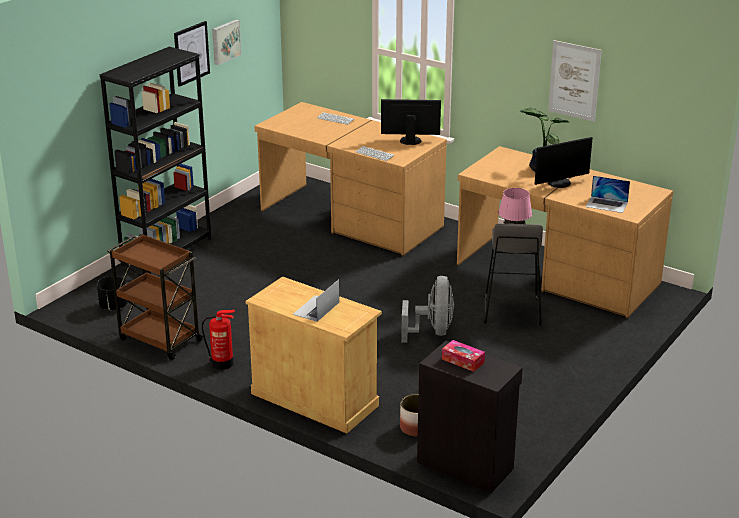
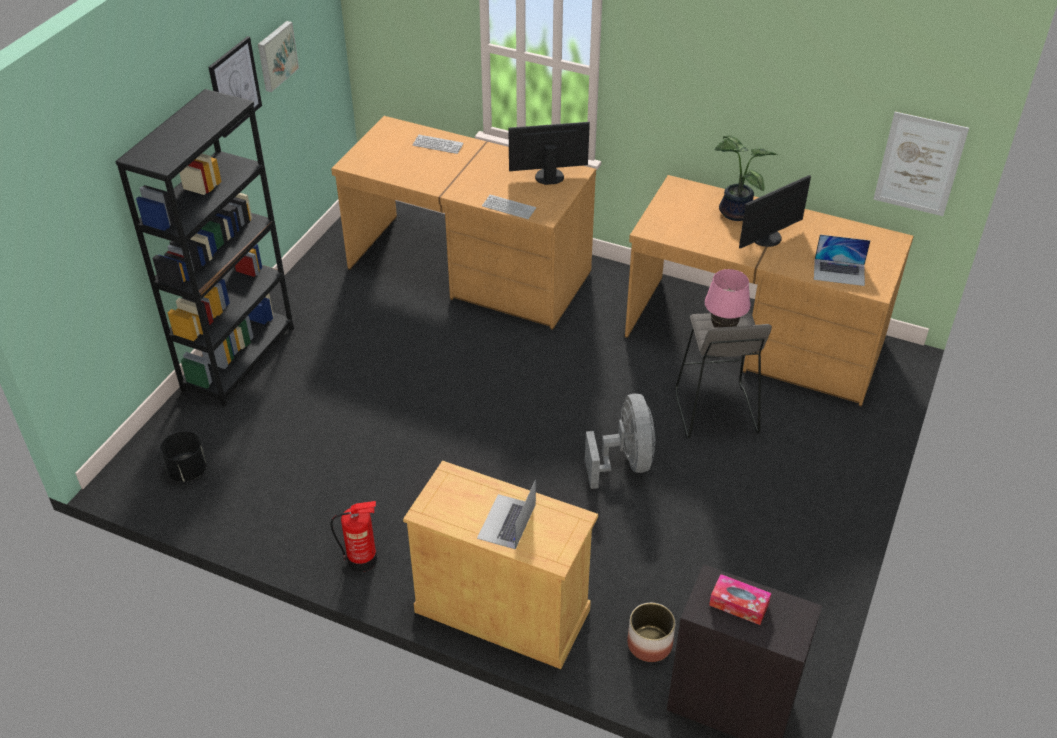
camera: 10 degrees left, 15 degrees up
(159, 339) = (264, 525): brown cart -> none
(574, 80) = (780, 95): picture -> picture (919, 164)

